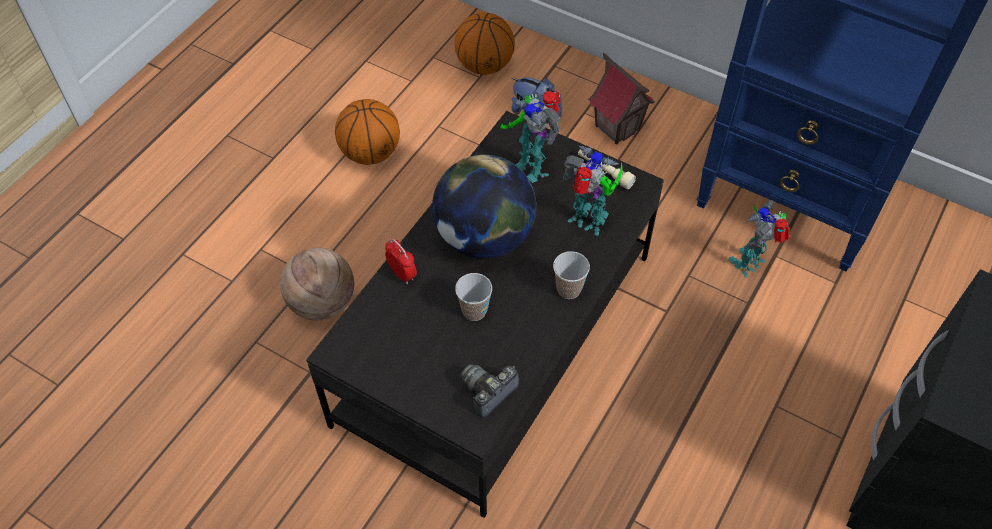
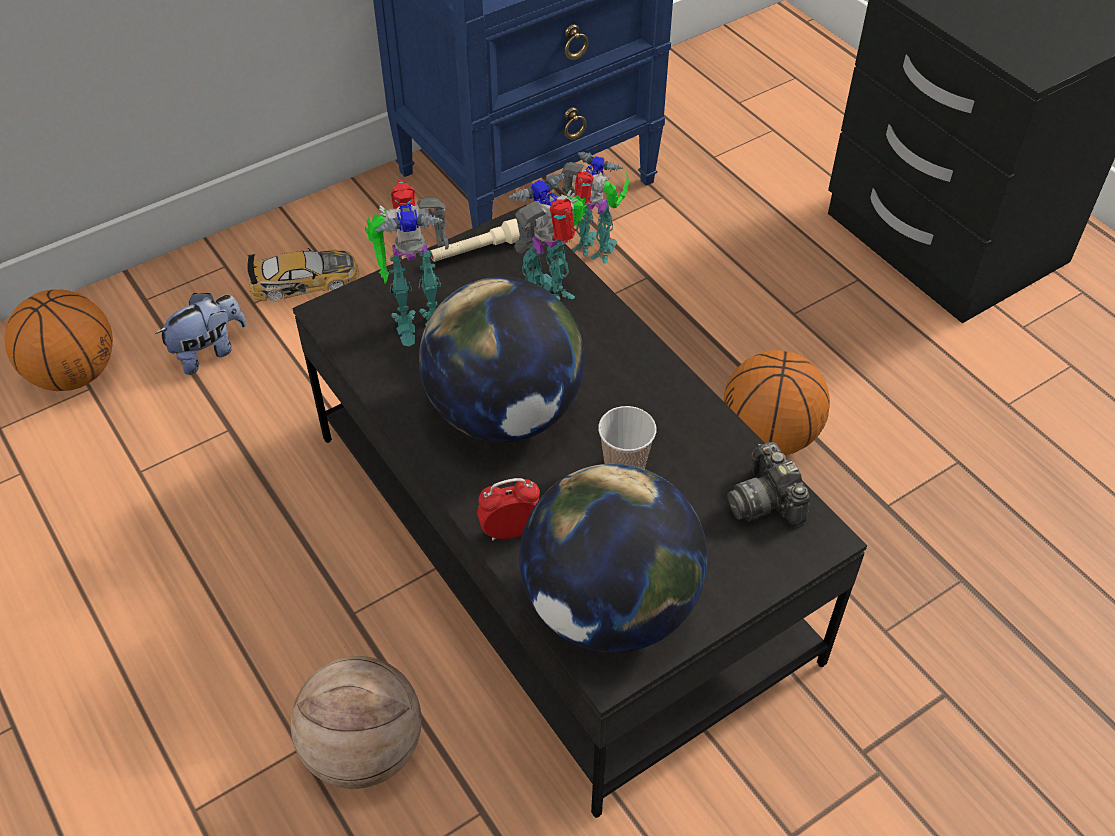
camera: 65 degrees left, 5 degrees down
(370, 153) = (120, 578): basketball -> basketball (769, 436)
(374, 339) = (610, 607): none -> globe
(568, 289) = (644, 357): cup -> none
(617, 127) = (305, 280): toy house -> toy car
(750, 263) = (595, 251): toy robot -> toy robot turned 135 degrees clockwise

